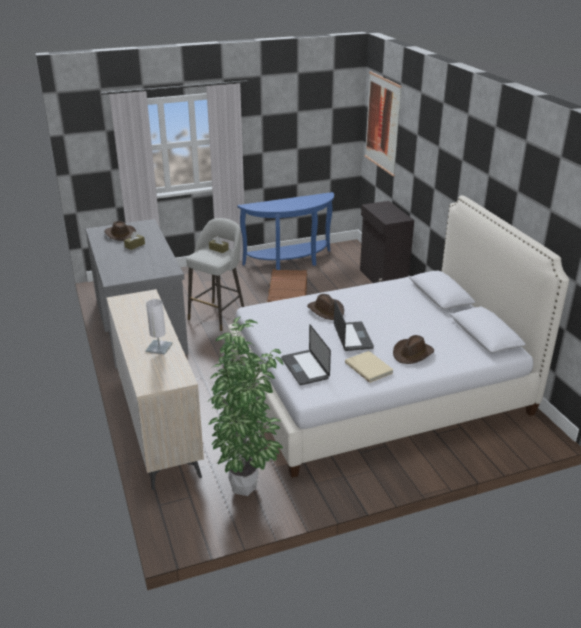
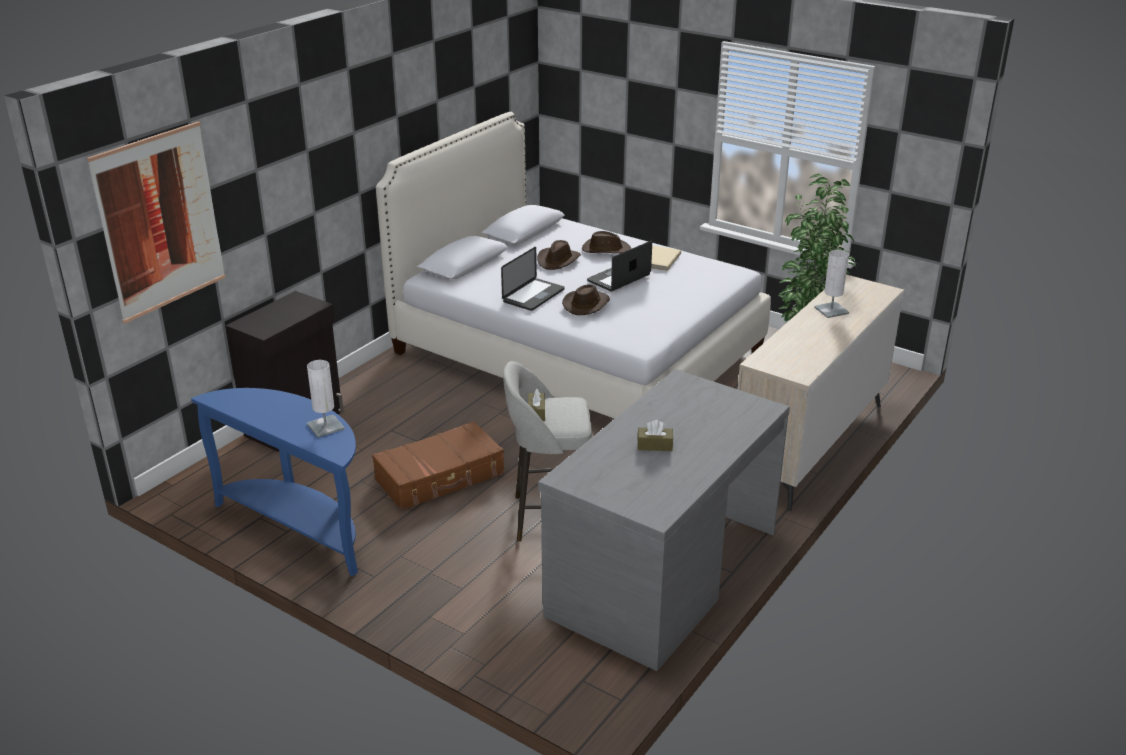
camera: 125 degrees left, 0 degrees up
(119, 234) = (638, 481): brown hat -> brown hat (558, 260)
(271, 207) = (325, 426): none -> white table lamp
(305, 368) = (704, 284): laptop -> laptop (533, 296)

